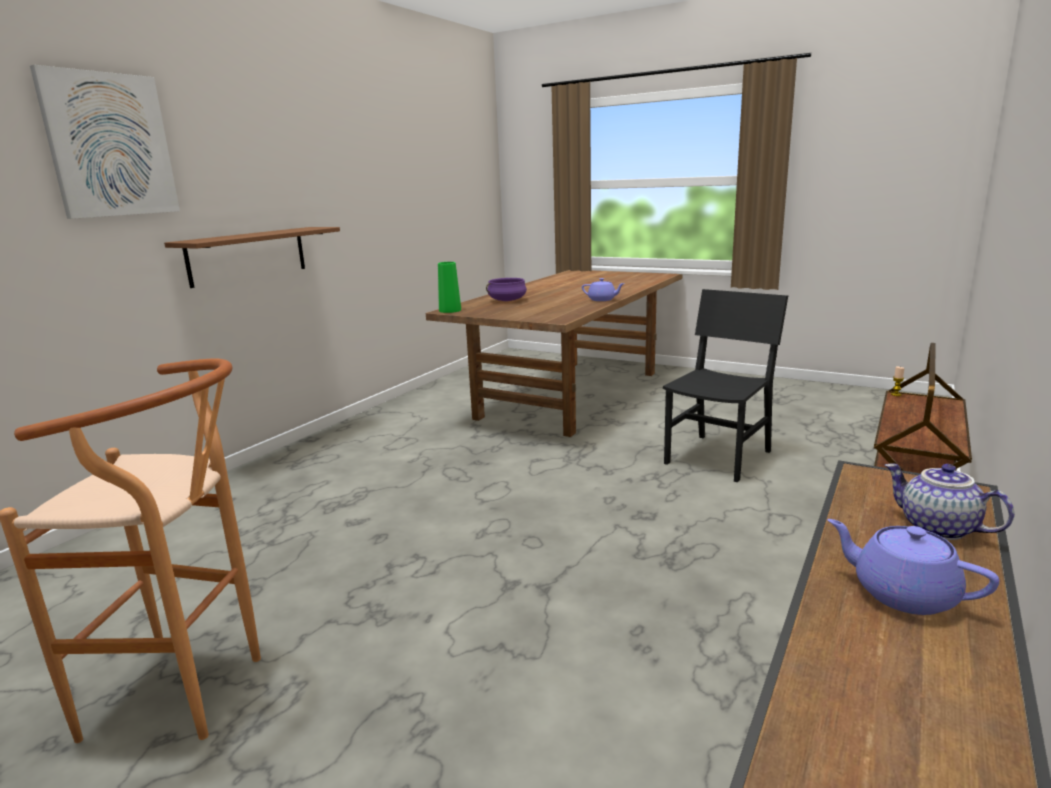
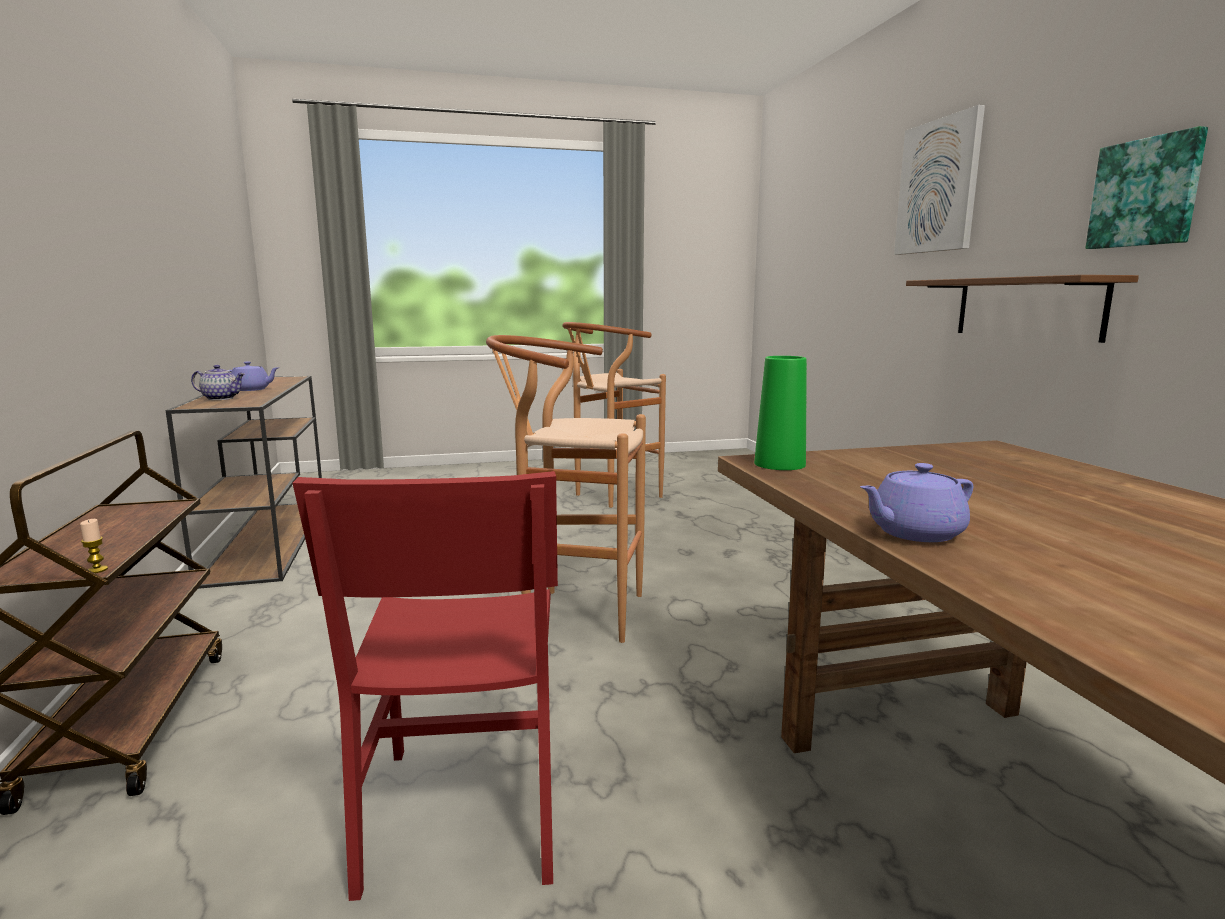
camera: 135 degrees right, 5 degrees down
(300, 179) = (1146, 193): none -> picture
(450, 310) = (991, 447): green vase -> green vase (779, 464)
(507, 300) = (1065, 486): purple cooking pot -> none
(562, 519) = (572, 612): none -> brown stool
(718, 457) = (463, 810): black chair -> red chair

